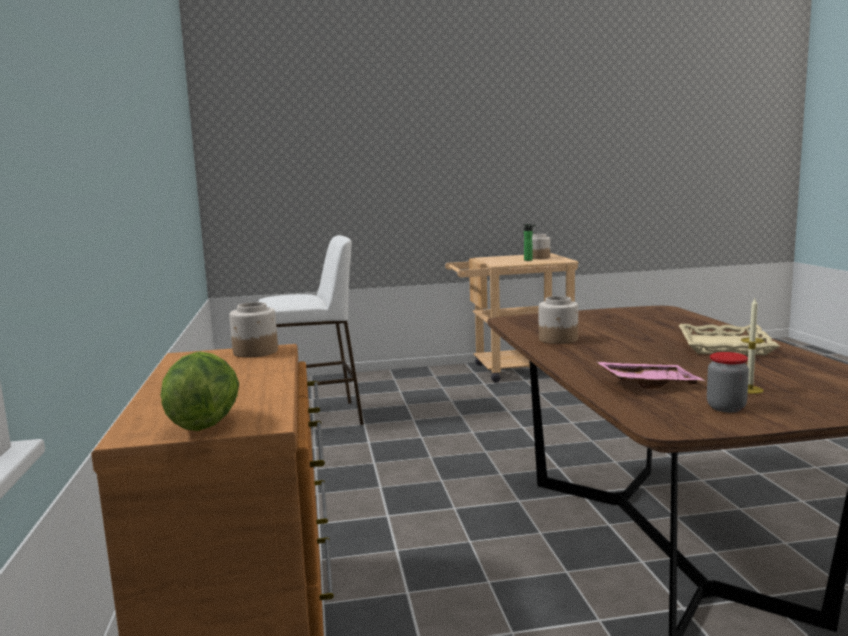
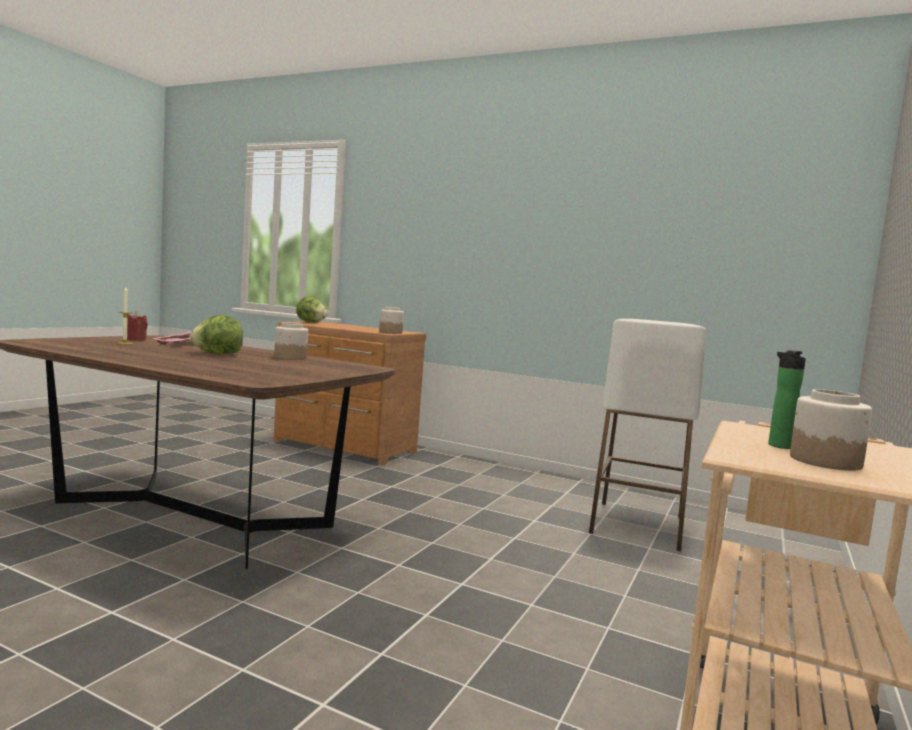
camera: 125 degrees right, 5 degrees down
(638, 350) = (217, 354): none -> lettuce
(724, 346) = (153, 357): beige tray -> none
(726, 407) = (135, 339): jar -> red candle

